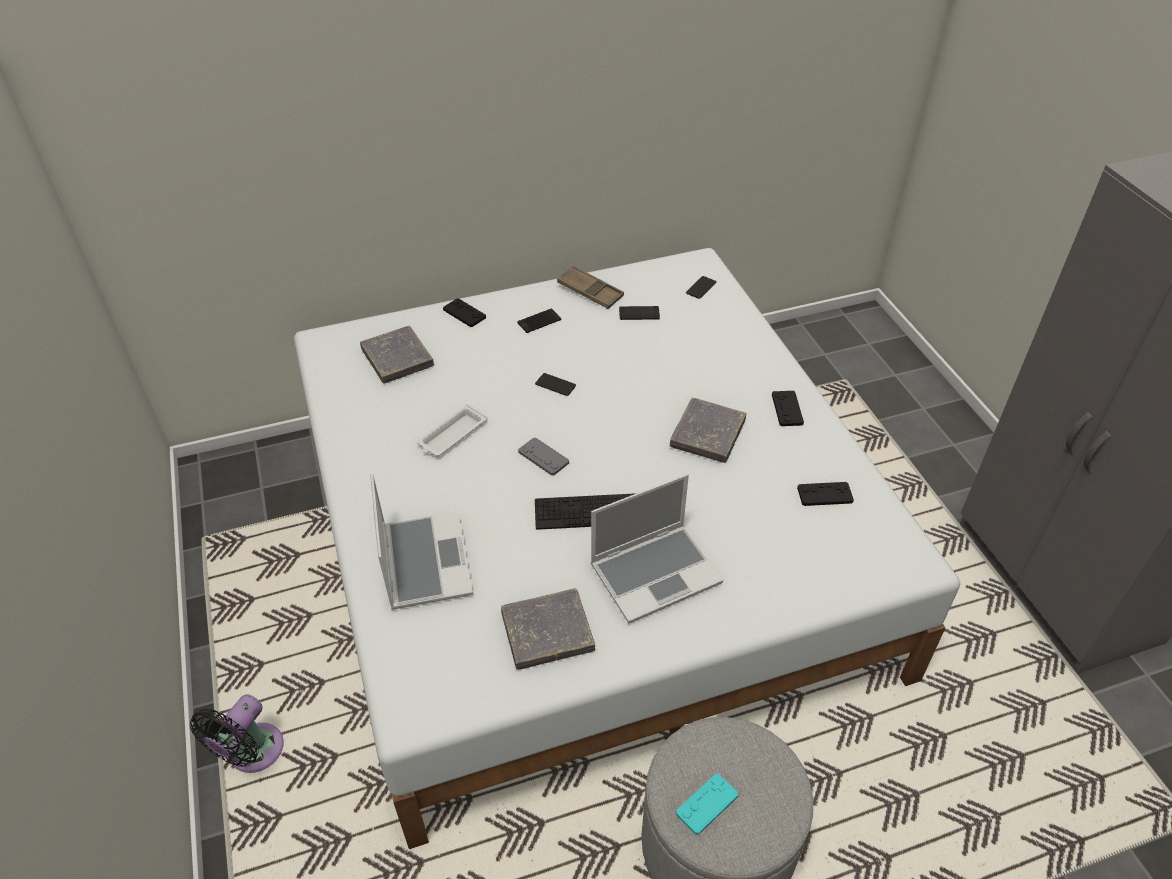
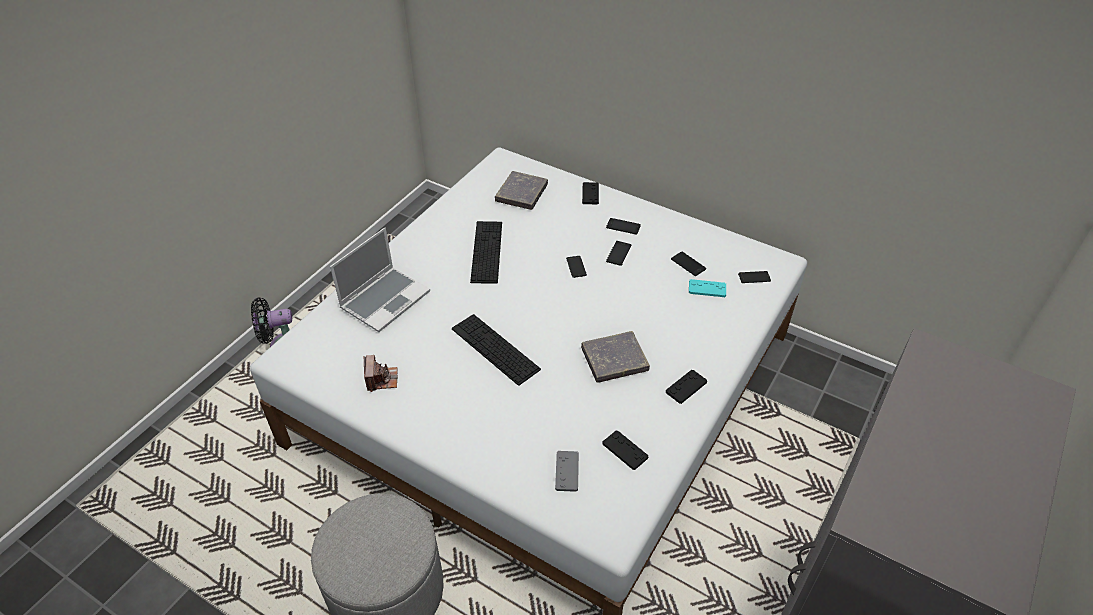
camera: 50 degrees right, 0 degrees up
(452, 435) = (486, 251): white tray -> keyboard
(543, 457) = (510, 298): grey game controller -> grey game controller (567, 471)
(547, 632) = (381, 379): grey book -> camera
(572, 346) = (618, 253): none -> phone
(590, 292) = (679, 231): brown tray -> none
(656, 572) = (470, 401): laptop -> none
(707, 804) = (352, 537): turquoise game controller -> turquoise game controller (707, 289)

